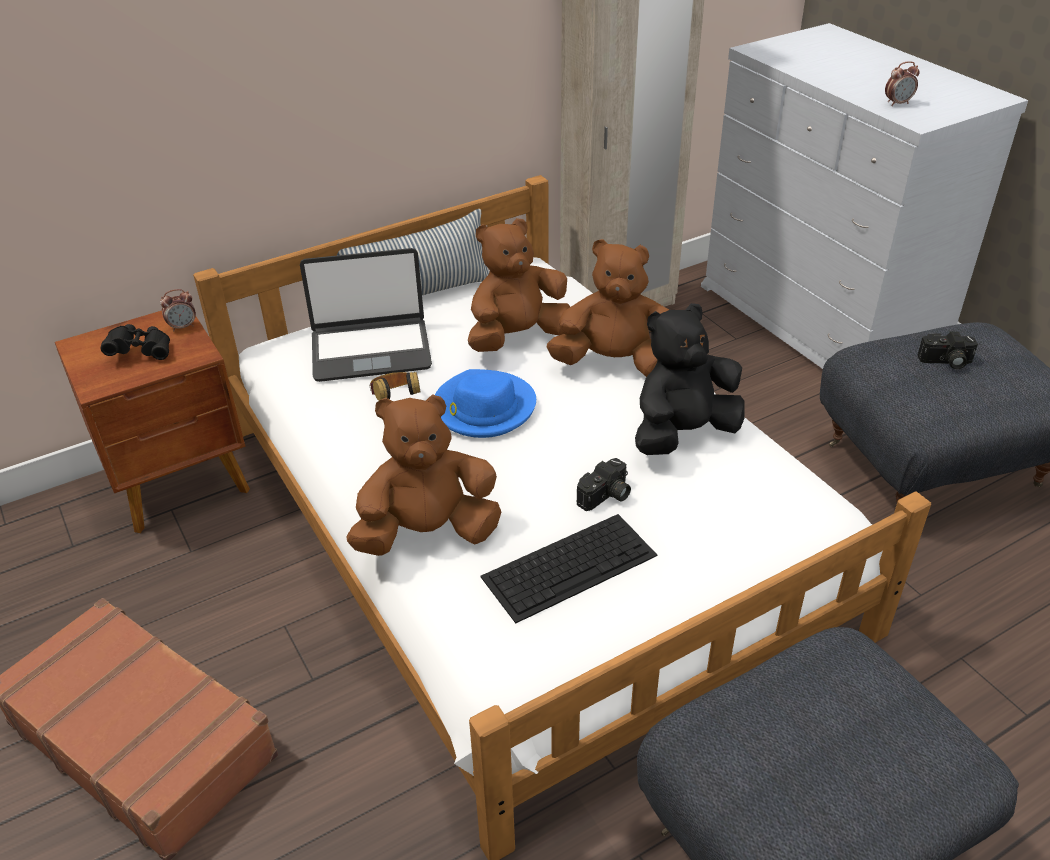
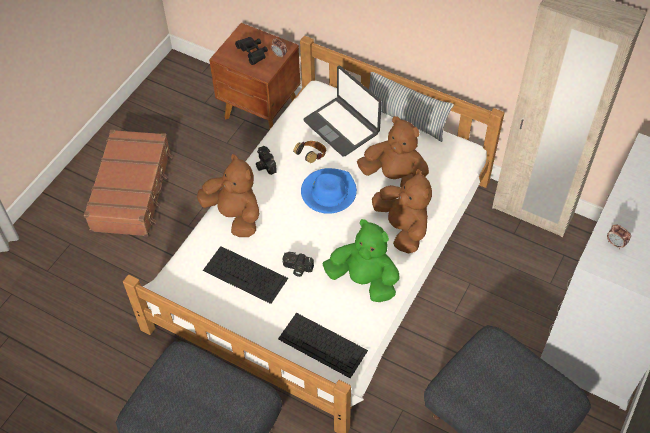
camera: 60 degrees right, 15 degrees up
(682, 433) = (364, 280): black plush toy -> green plush toy
(782, 522) = (323, 345): none -> keyboard
(945, 362) = (510, 381): camera -> camera (264, 165)

